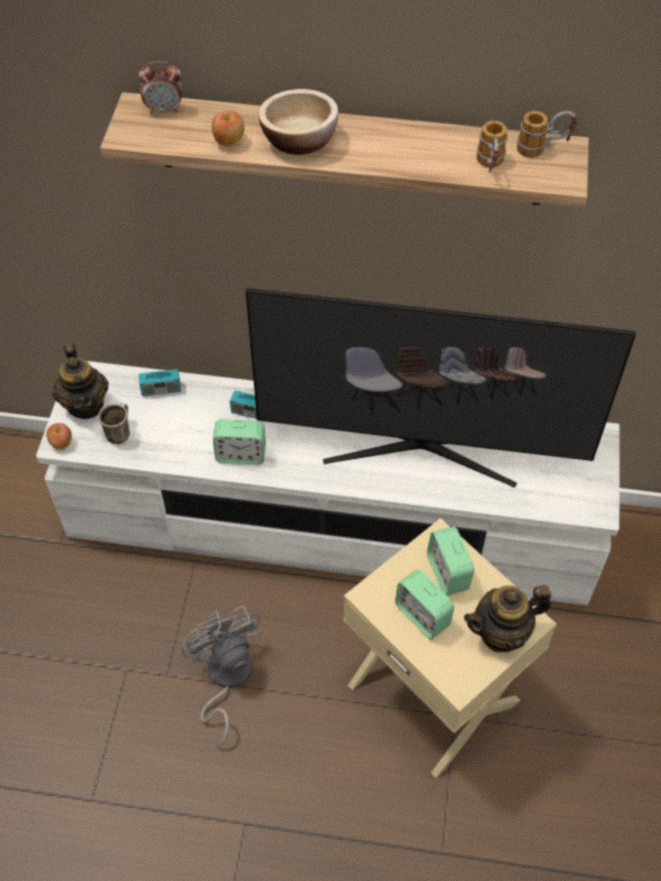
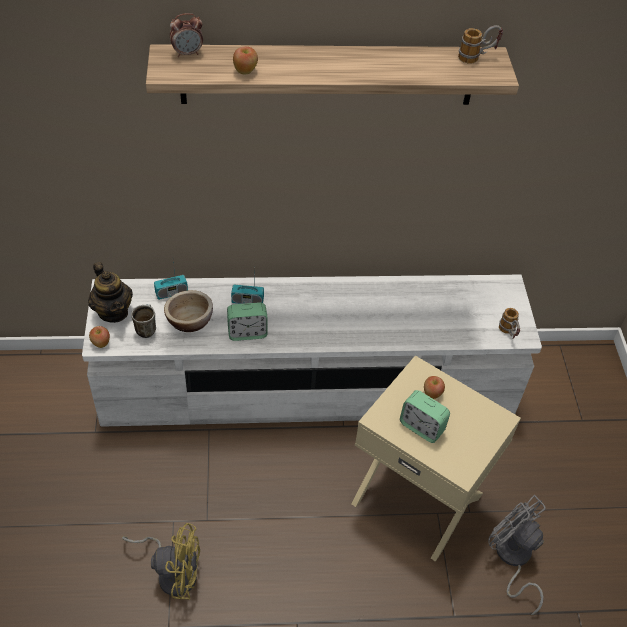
camera: 15 degrees left, 5 degrees down
(112, 732) = (173, 571): none -> yellow fan
(225, 678) = (254, 514): grey fan -> grey fan (512, 558)
(299, 139) = (298, 65): bowl -> bowl (190, 320)
(421, 448) = (383, 310): television -> none
(448, 573) = (432, 393): alarm clock -> apple
(490, 168) = (444, 72): mug -> mug (508, 333)
(502, 633) = (483, 430): teapot -> none

